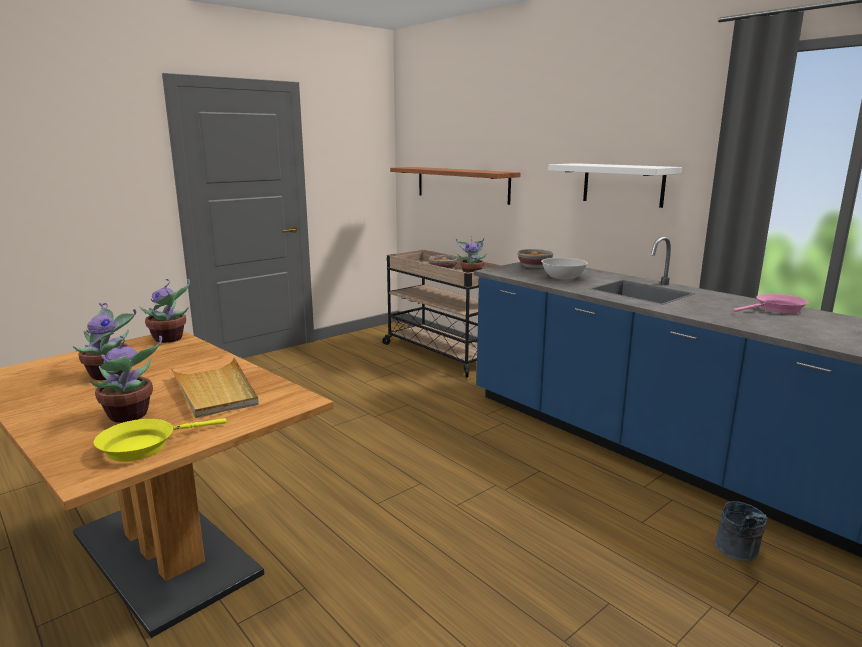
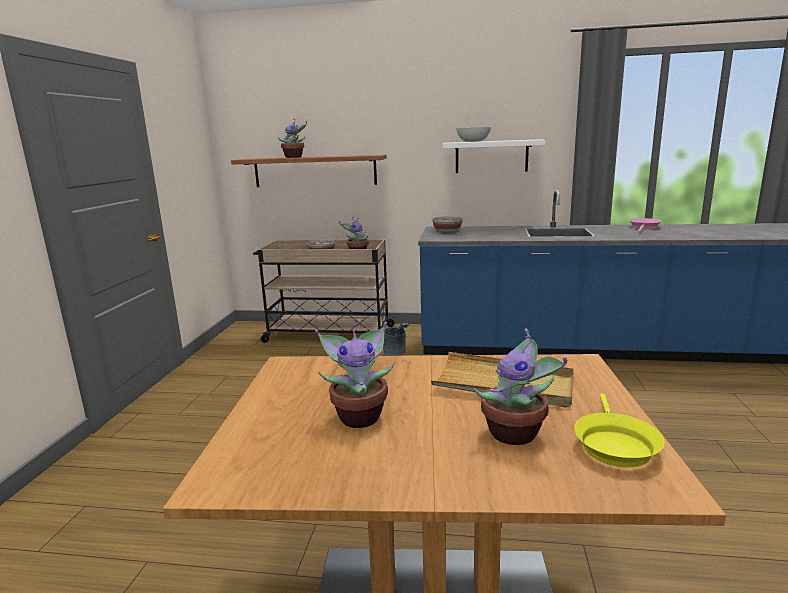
camera: 40 degrees left, 0 degrees up
(170, 339) = (299, 367): potted plant -> potted plant (294, 157)
(563, 278) = (491, 234): white bowl -> white bowl (473, 141)
(738, 553) = (704, 384): grey bucket -> grey bucket (396, 353)

